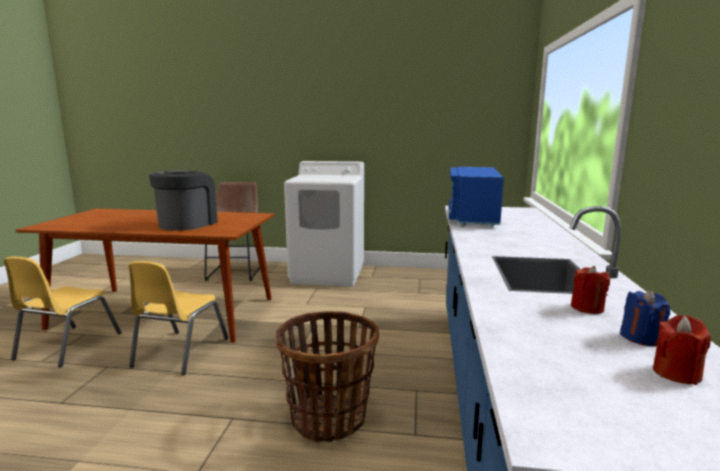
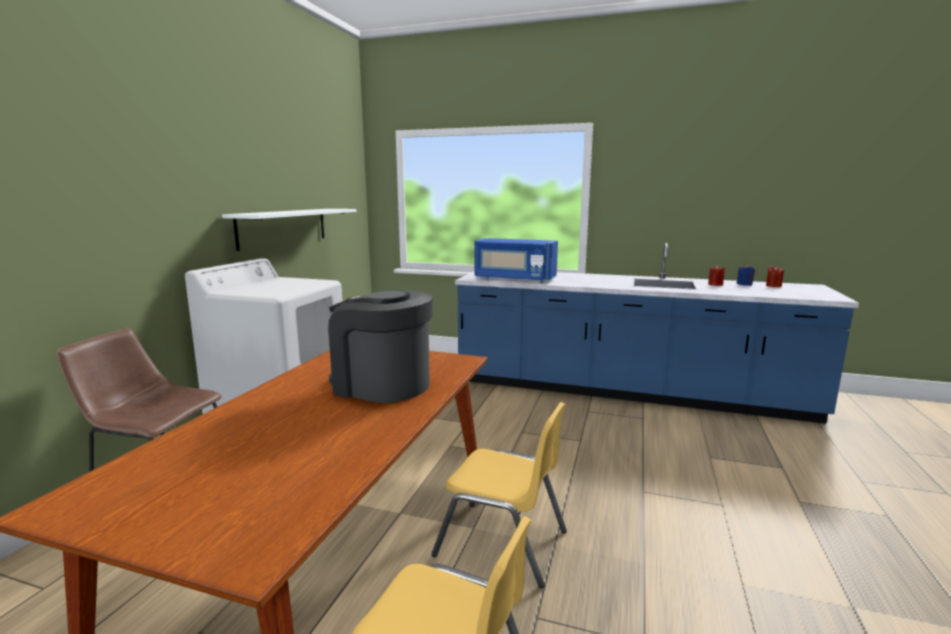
camera: 80 degrees left, 0 degrees up
(329, 418) = (632, 446): basket -> none
(395, 142) = (283, 227): none -> white shelf

